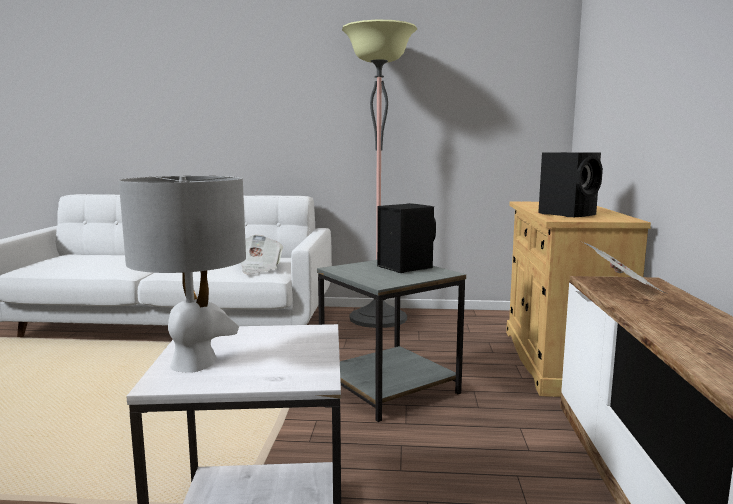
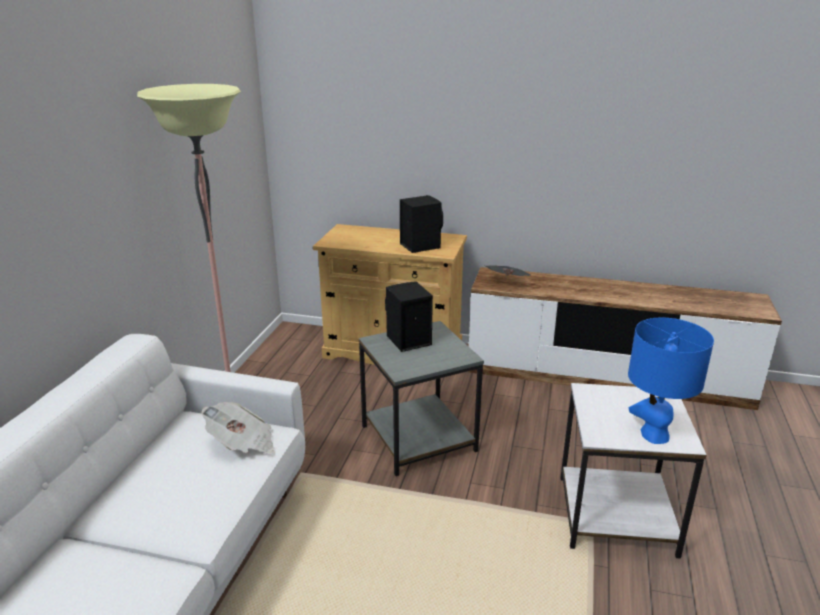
camera: 80 degrees left, 15 degrees up
(194, 363) = (654, 435): grey table lamp -> blue table lamp

